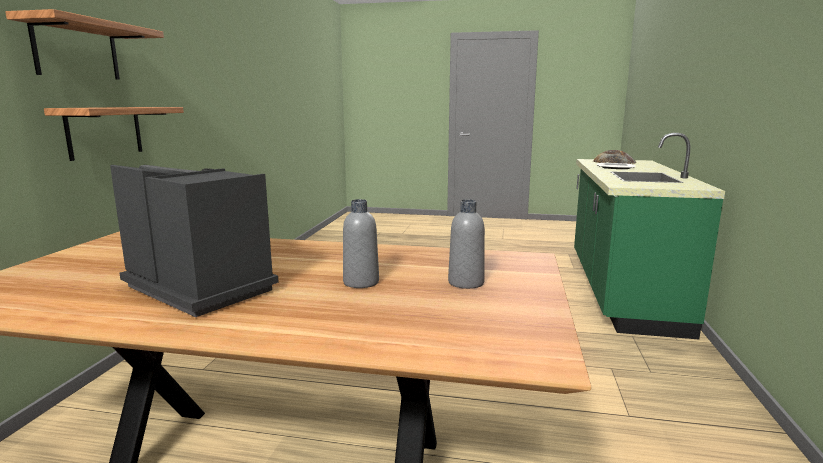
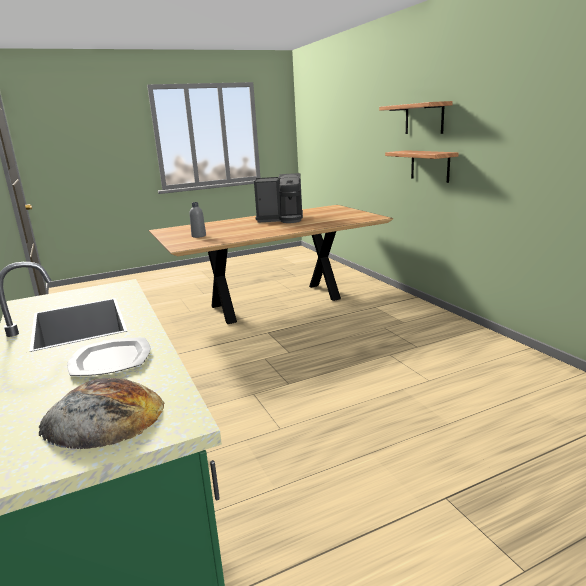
camera: 145 degrees right, 5 degrees up
(361, 282) = (235, 229): grey bottle -> none

